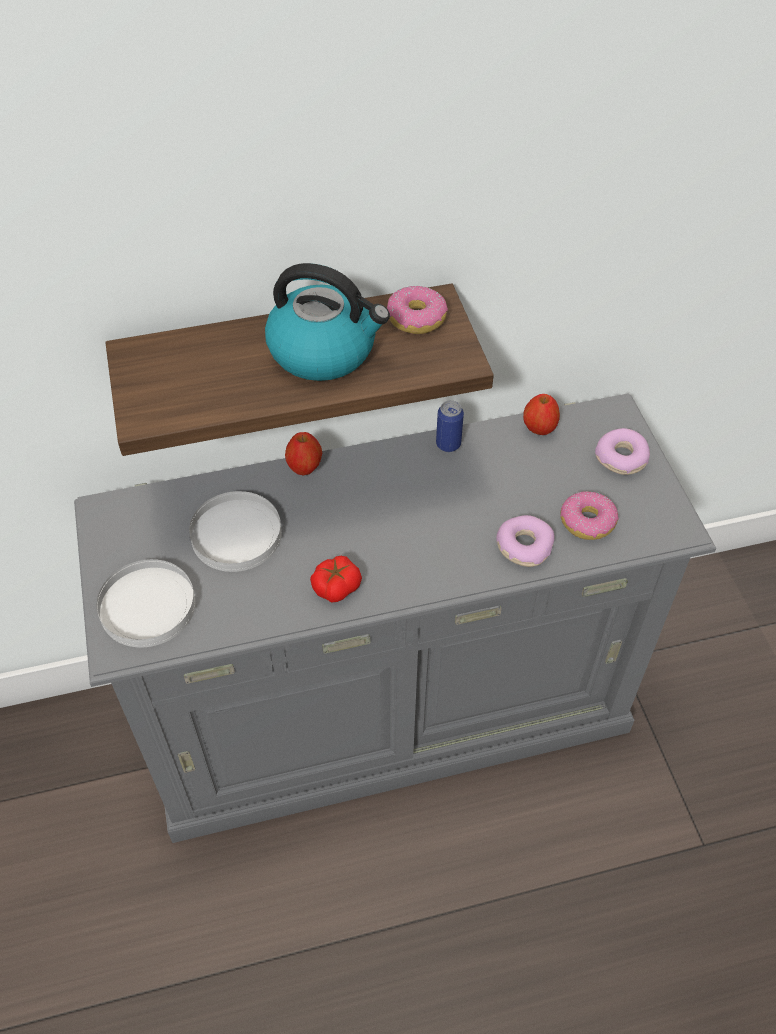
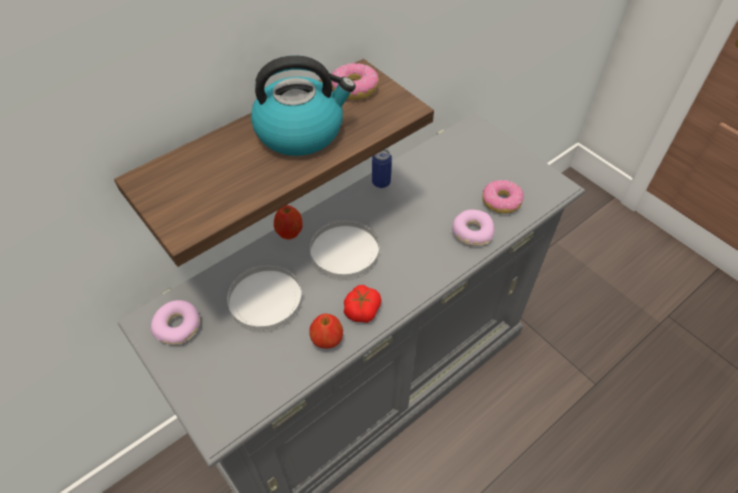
camera: 25 degrees left, 0 degrees up
(147, 607) = (225, 383): white plate -> white plate (344, 252)
(539, 429) = (434, 152): apple -> apple (327, 340)
(621, 458) = (496, 154): donut -> donut (178, 326)

